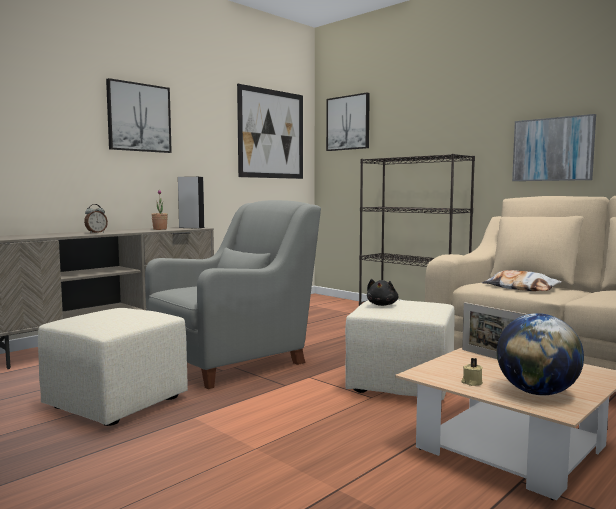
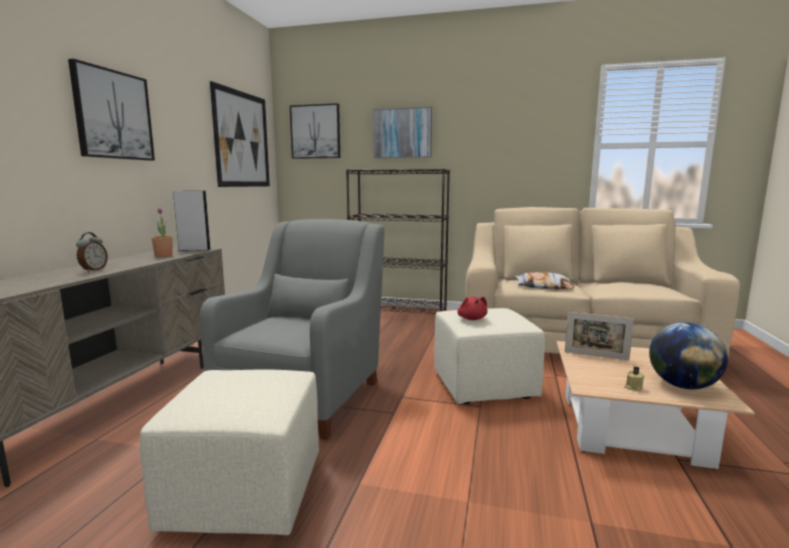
camera: 30 degrees left, 5 degrees up
(382, 305) = (472, 319): black plush toy -> red plush toy
(553, 149) = (515, 167): picture -> picture (402, 133)

